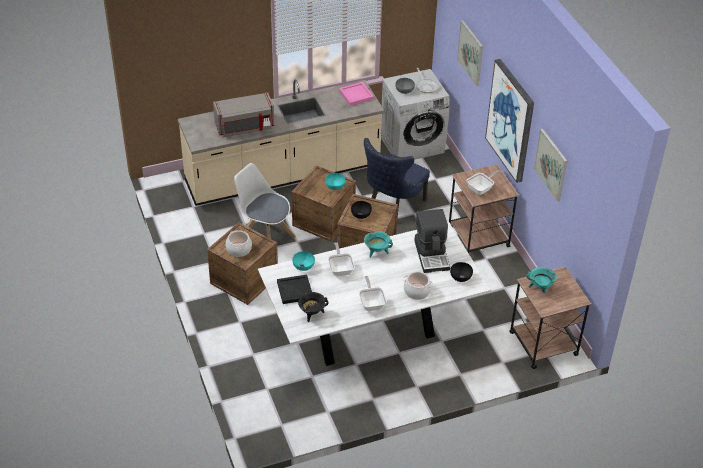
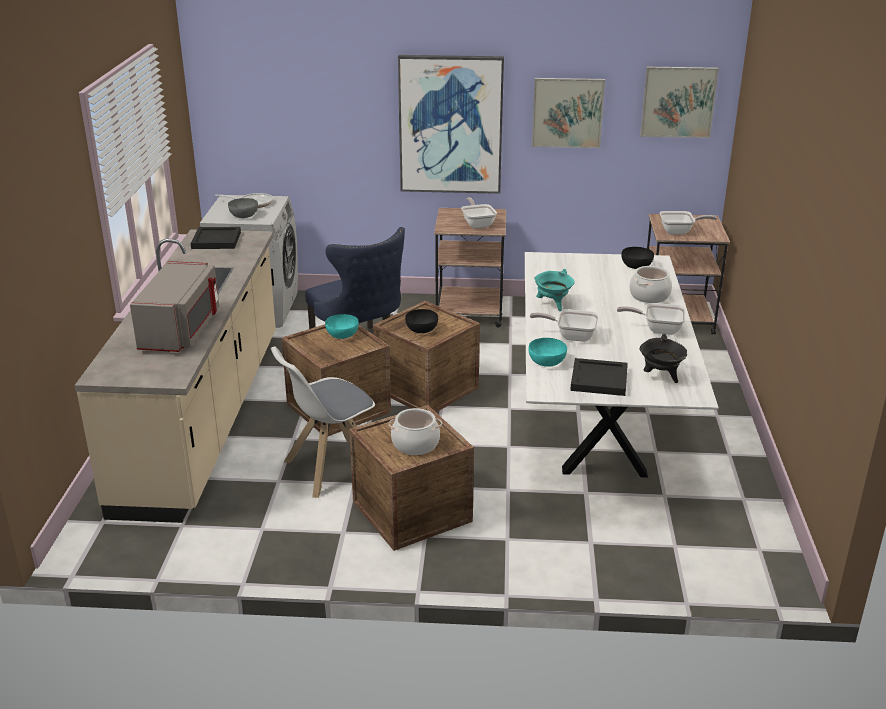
camera: 65 degrees left, 15 degrees down
(356, 95) = (217, 240): pink tray -> black tray
(432, 255) = (582, 273): coffee machine -> none
(470, 52) = (313, 102): picture -> picture (678, 102)
(540, 288) = (679, 232): turquoise cooking pot -> frying pan

